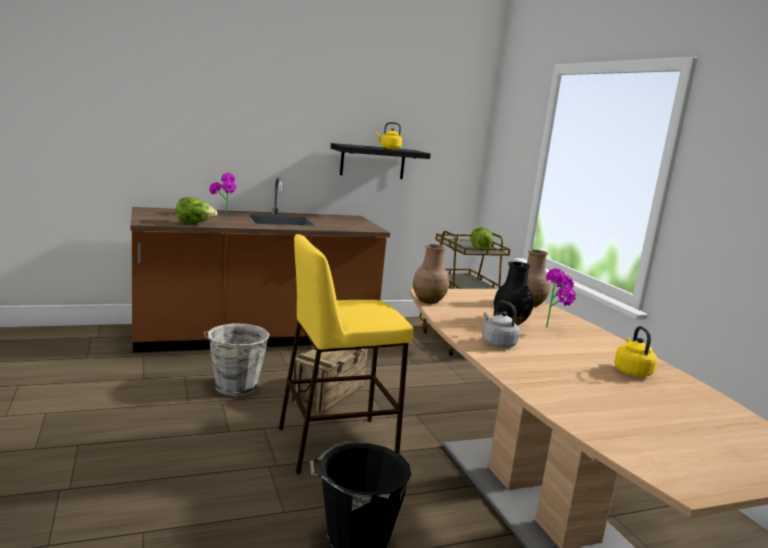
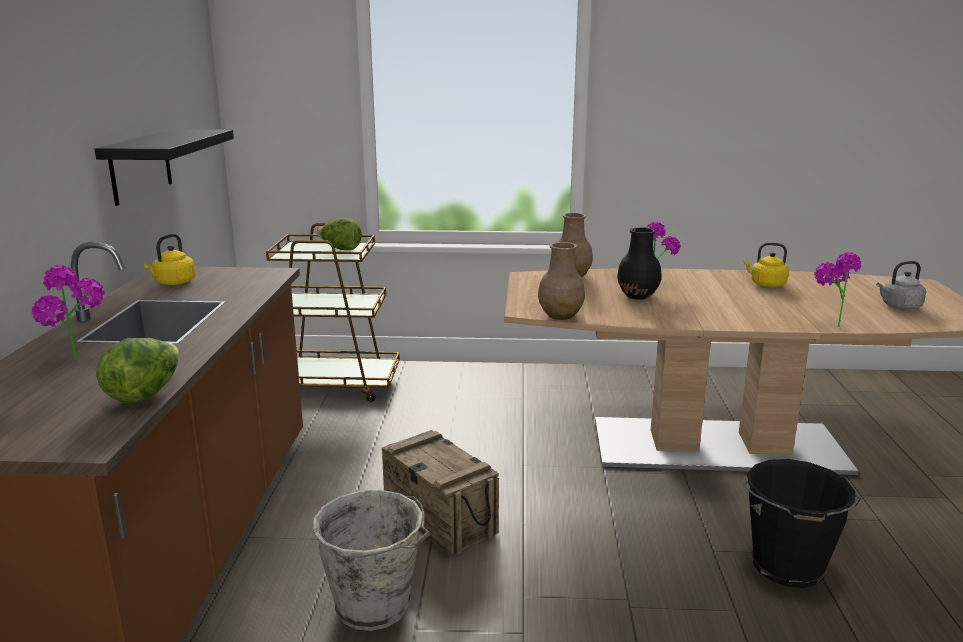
camera: 65 degrees left, 5 degrees up
(335, 444) = (583, 540): yellow stool -> none
(389, 148) = (178, 135): yellow kettle -> yellow kettle (173, 283)
(497, 343) = (708, 314): grey kettle -> grey kettle (899, 306)
(534, 389) = (828, 324): none -> potted plant

